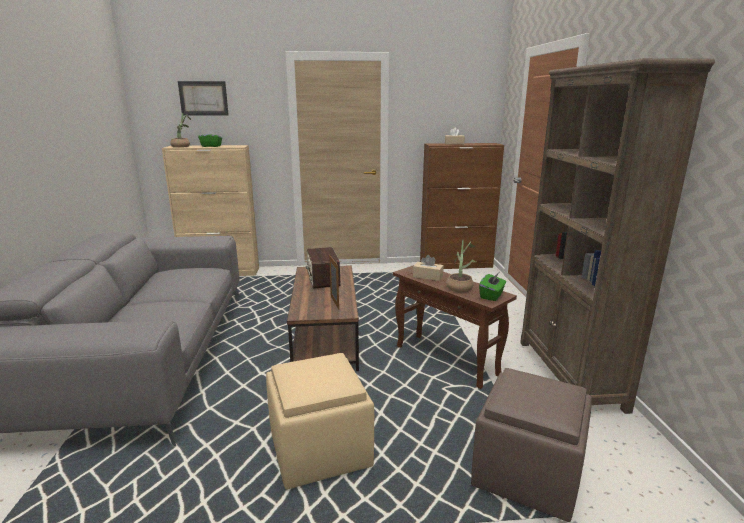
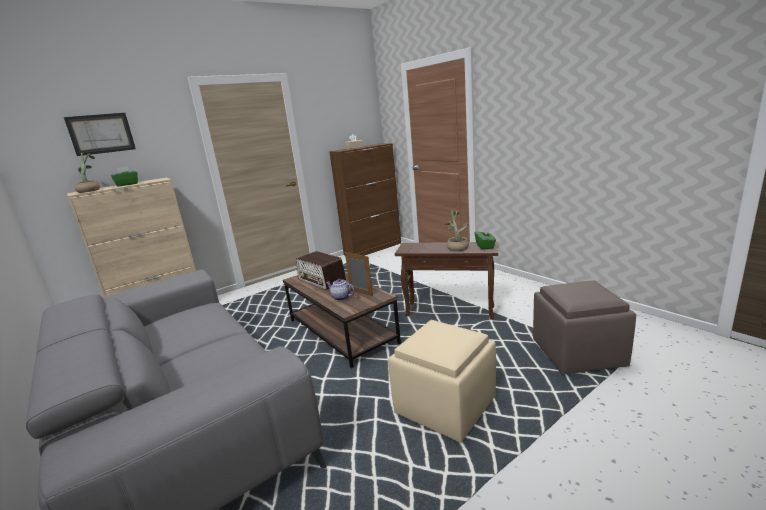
camera: 30 degrees left, 0 degrees up
(313, 300) = (341, 297): none -> teapot
(428, 276) = (424, 248): beige tissue box -> none
(569, 374) = (528, 290): brown bookcase -> none

